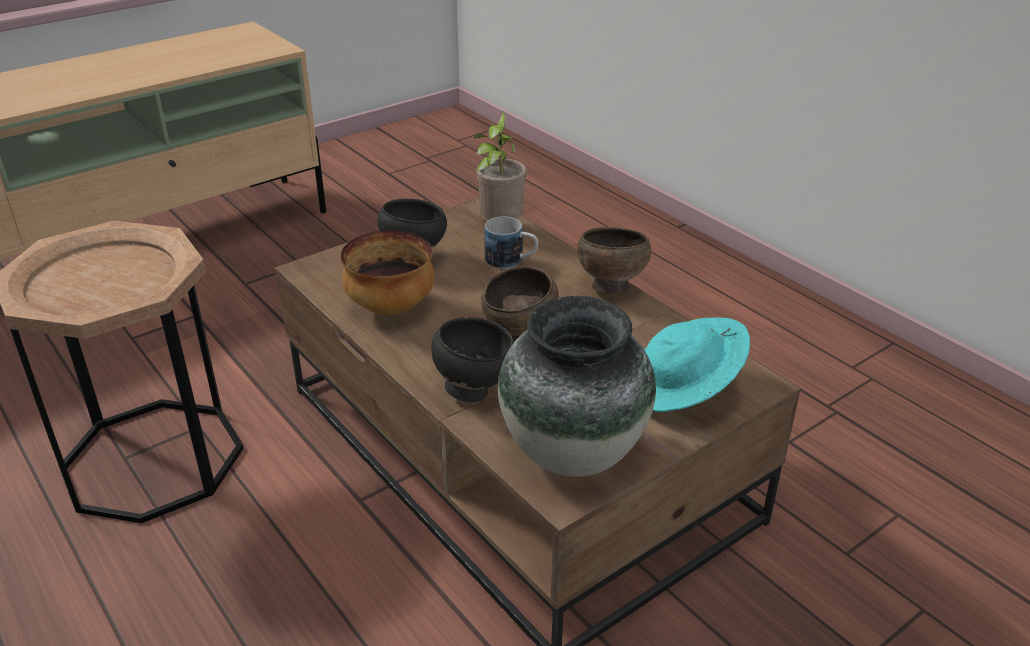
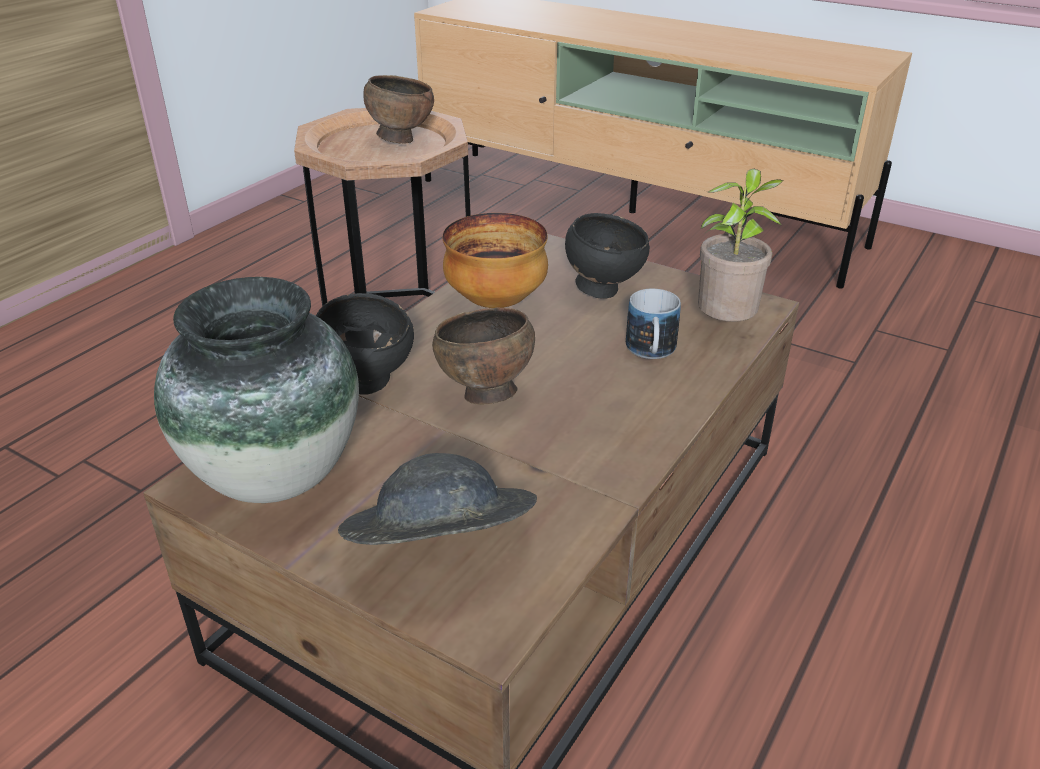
camera: 70 degrees right, 0 degrees up
(609, 288) = (649, 440): brown bowl -> brown bowl (401, 139)
(683, 389) = (439, 549): turquoise hat -> grey hat

